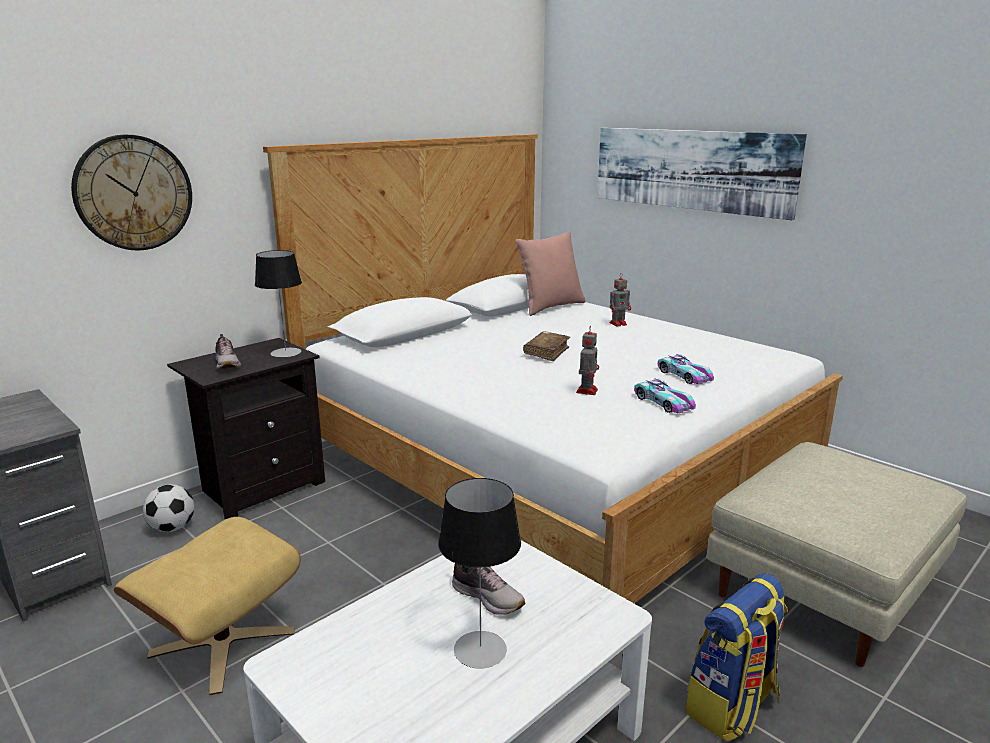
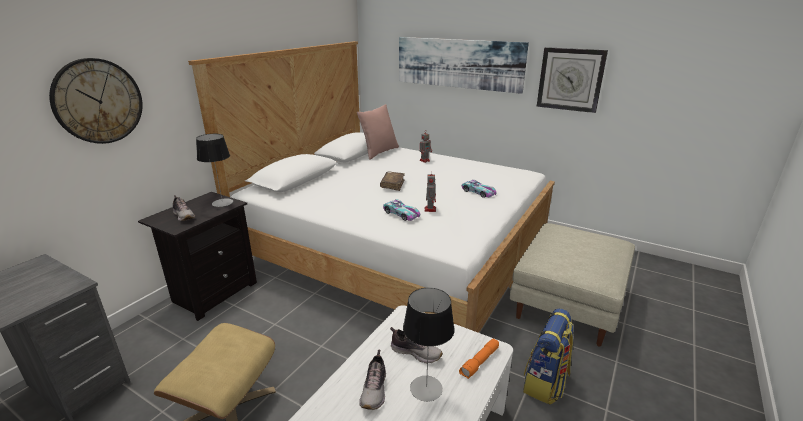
camera: 15 degrees left, 5 degrees up
(172, 528) = (160, 332): football -> none
(401, 636) = (375, 389): none -> shoe
(584, 629) = (480, 363): none -> orange flashlight
(663, 402) = (475, 211): toy car -> toy car (401, 214)
(878, 197) = (570, 79): none -> wall clock

